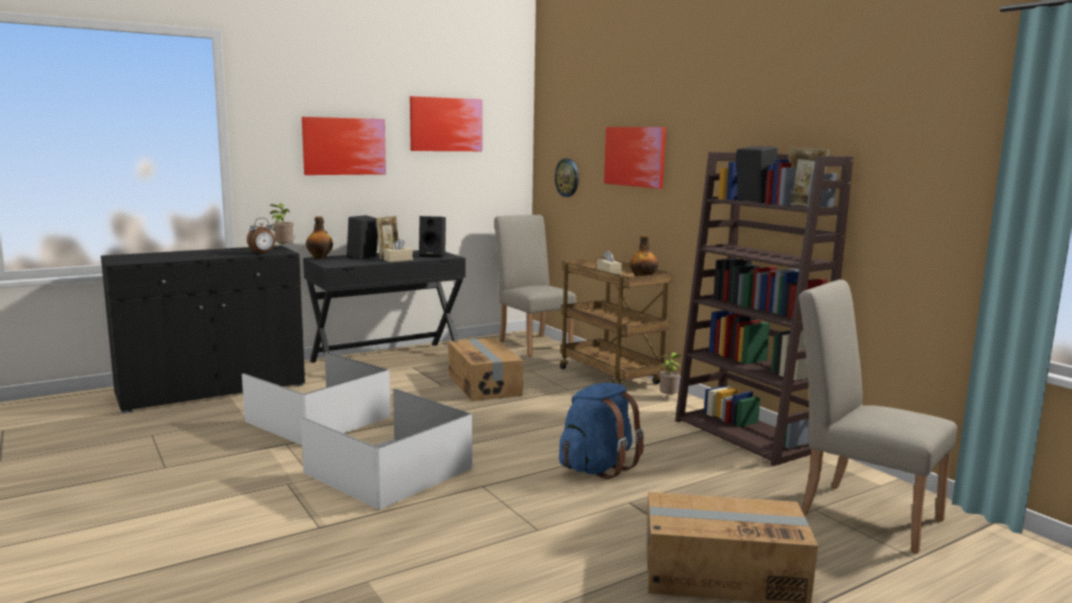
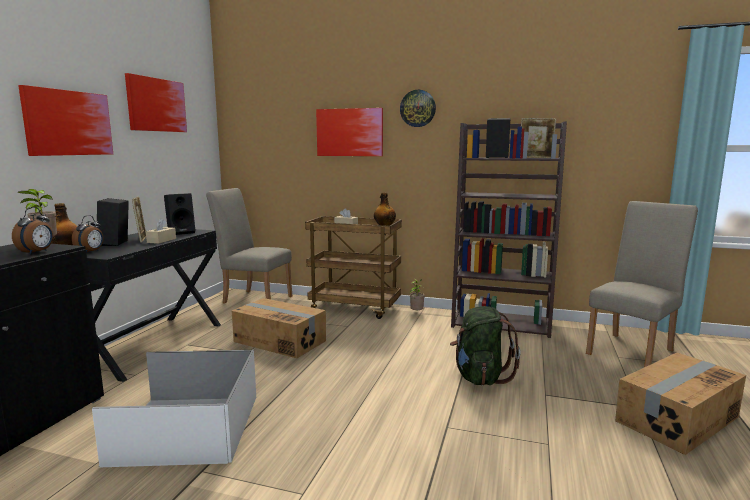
camera: 40 degrees left, 0 degrees up
(331, 261) = (91, 252): none -> alarm clock
(390, 470) = (354, 448): white storage box -> none
(567, 177) = (268, 154): wall clock -> wall clock (417, 108)
(597, 467) = (480, 377): blue backpack -> green backpack
(860, 512) = (633, 350): beige chair -> beige chair turned 135 degrees clockwise

